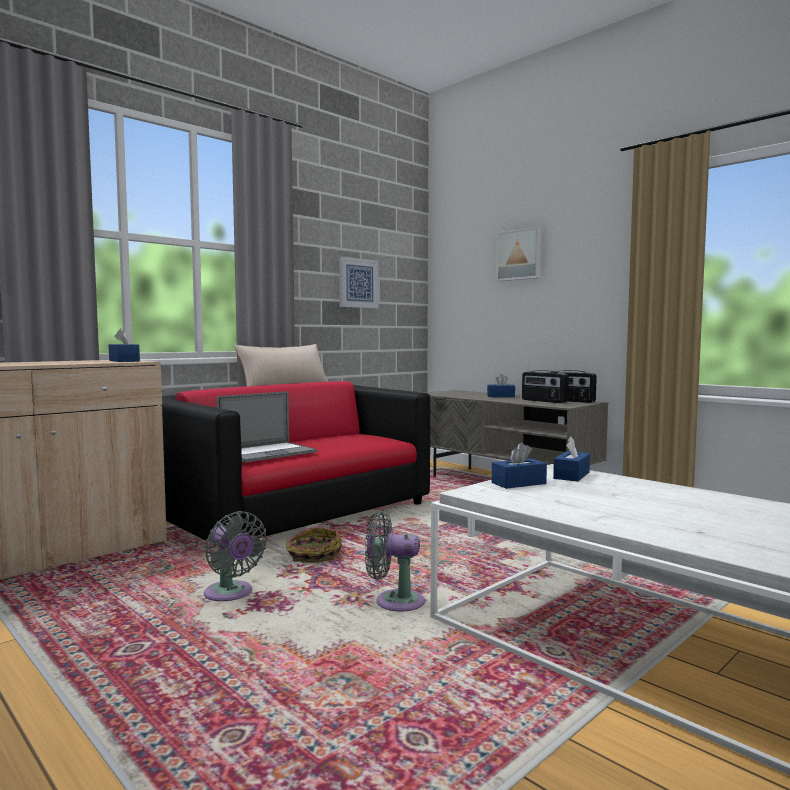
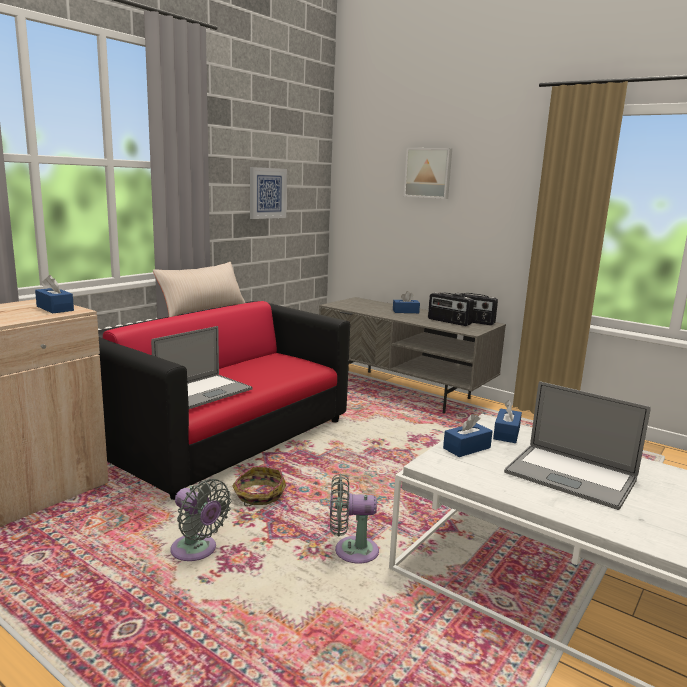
camera: 10 degrees left, 10 degrees up
(629, 502) = (570, 476): none -> laptop

